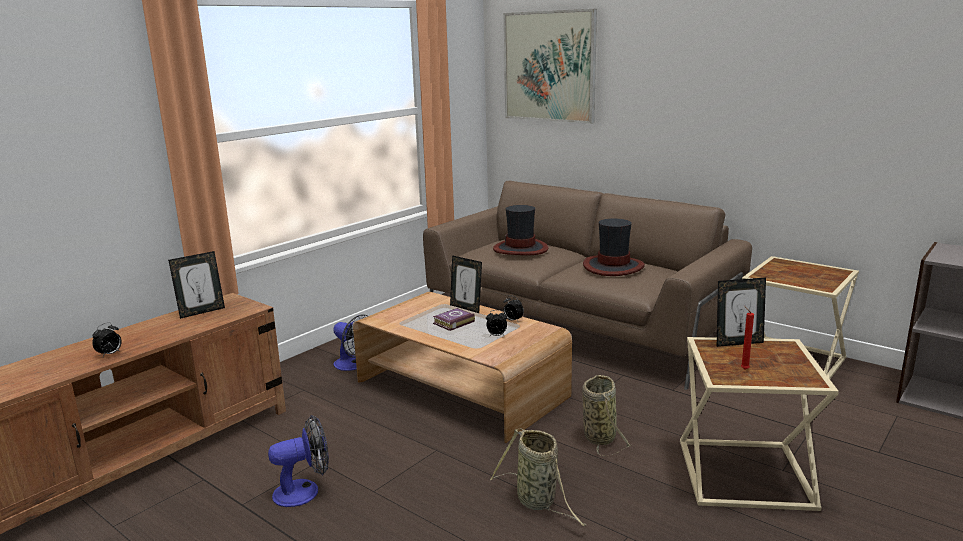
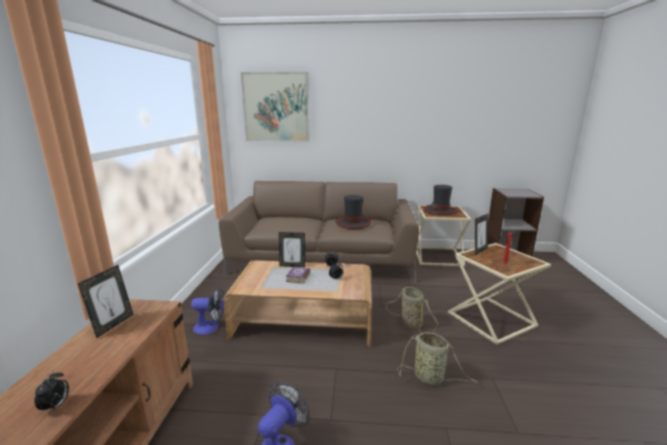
camera: 35 degrees left, 0 degrees up
(521, 249) = (287, 222): hat -> hat (440, 211)

